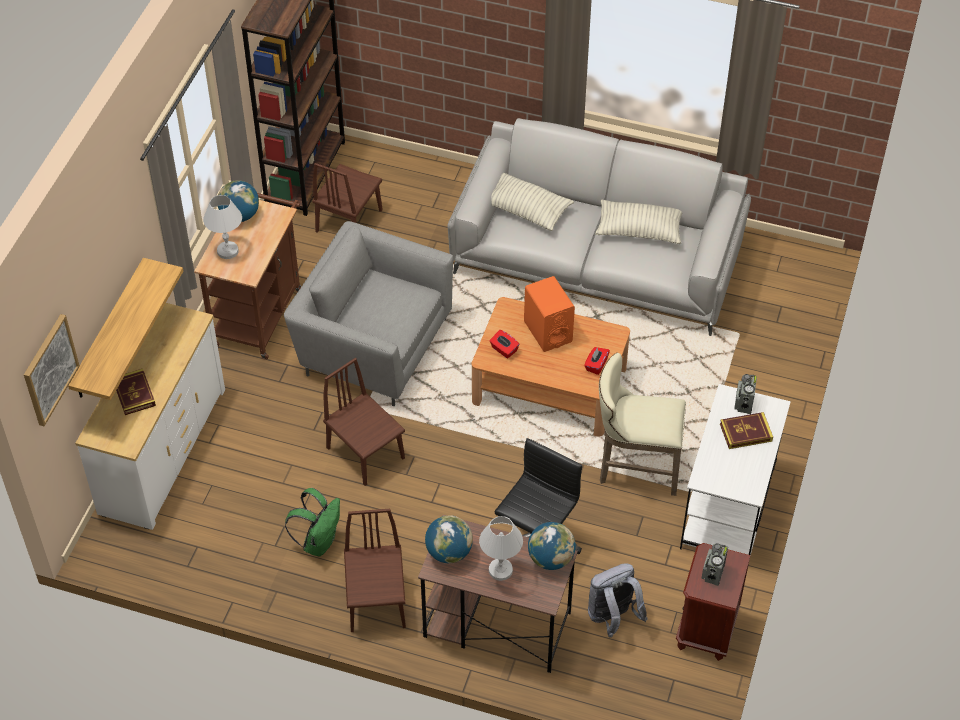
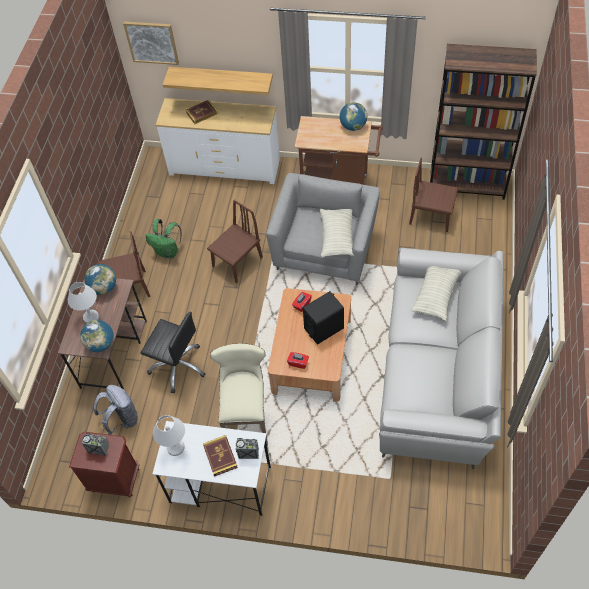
camera: 85 degrees right, 5 degrees up
(228, 250) = (321, 127): white table lamp -> white table lamp (176, 447)
(547, 331) = (324, 328): orange speaker -> black speaker
(639, 230) = (436, 373): pillow -> pillow (337, 237)

